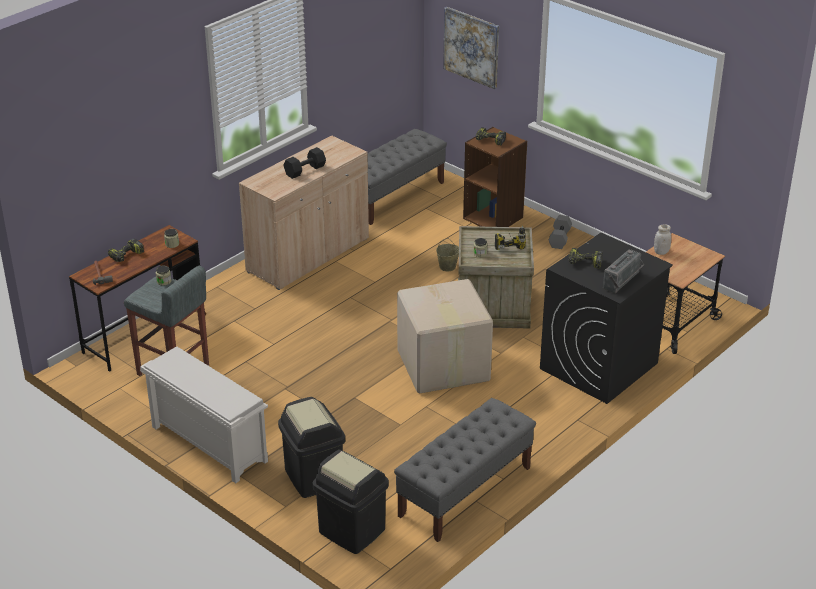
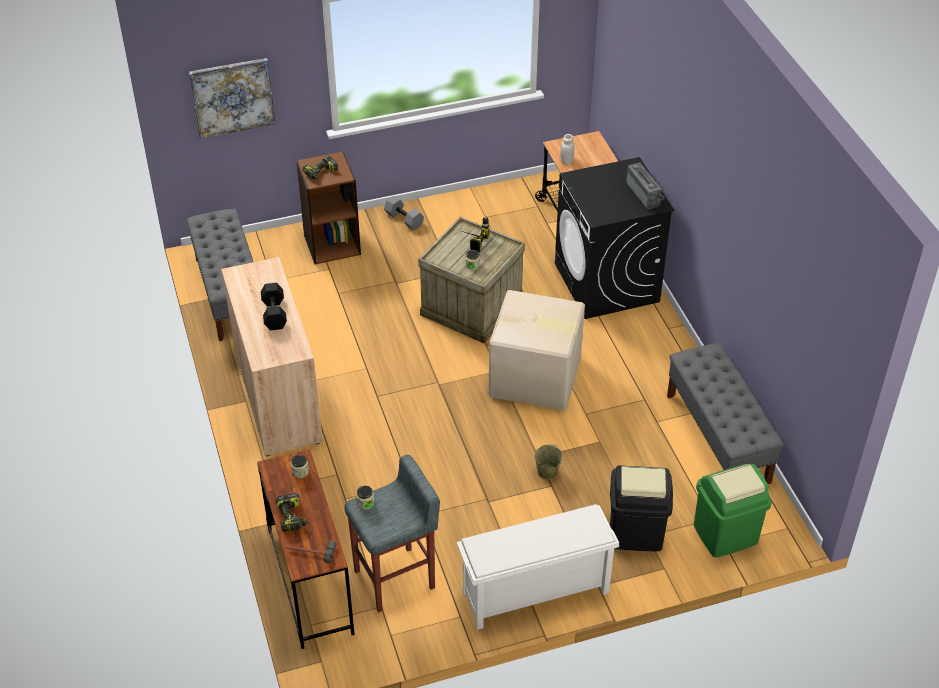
camera: 60 degrees left, 10 degrees up
(351, 531) = (725, 535): black trash can -> green trash can
(447, 267) = (385, 309): beige bucket -> beige bucket (547, 472)
(584, 263) = (601, 202): power drill -> none

